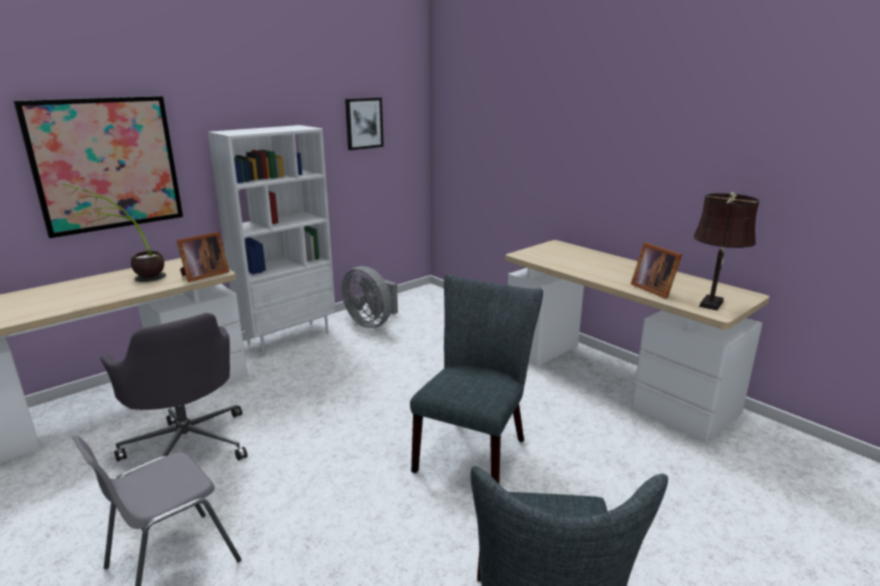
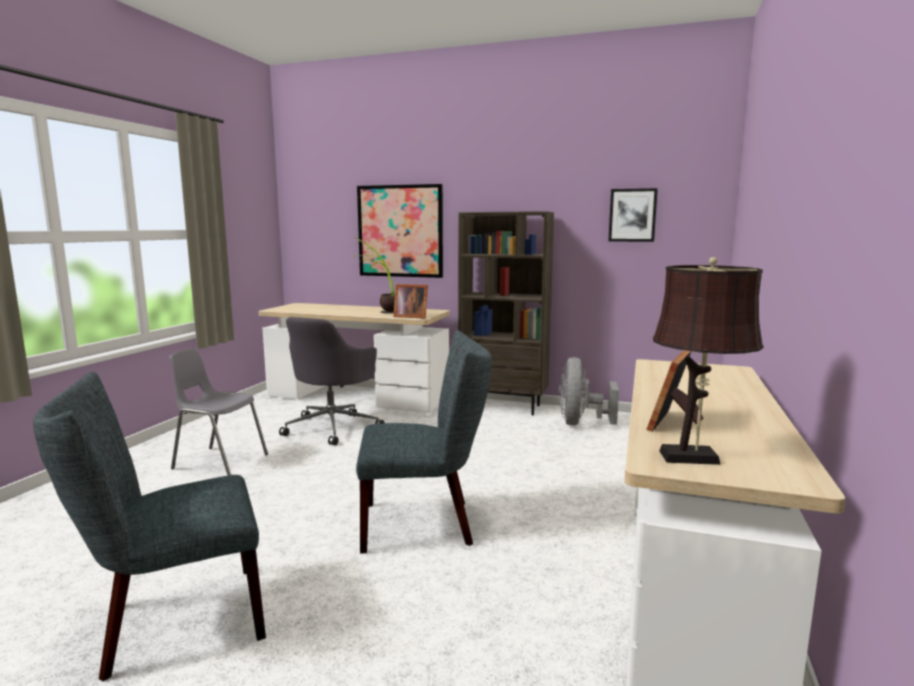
camera: 60 degrees right, 10 degrees down
(288, 337) = (504, 406): white bookcase -> brown bookcase

